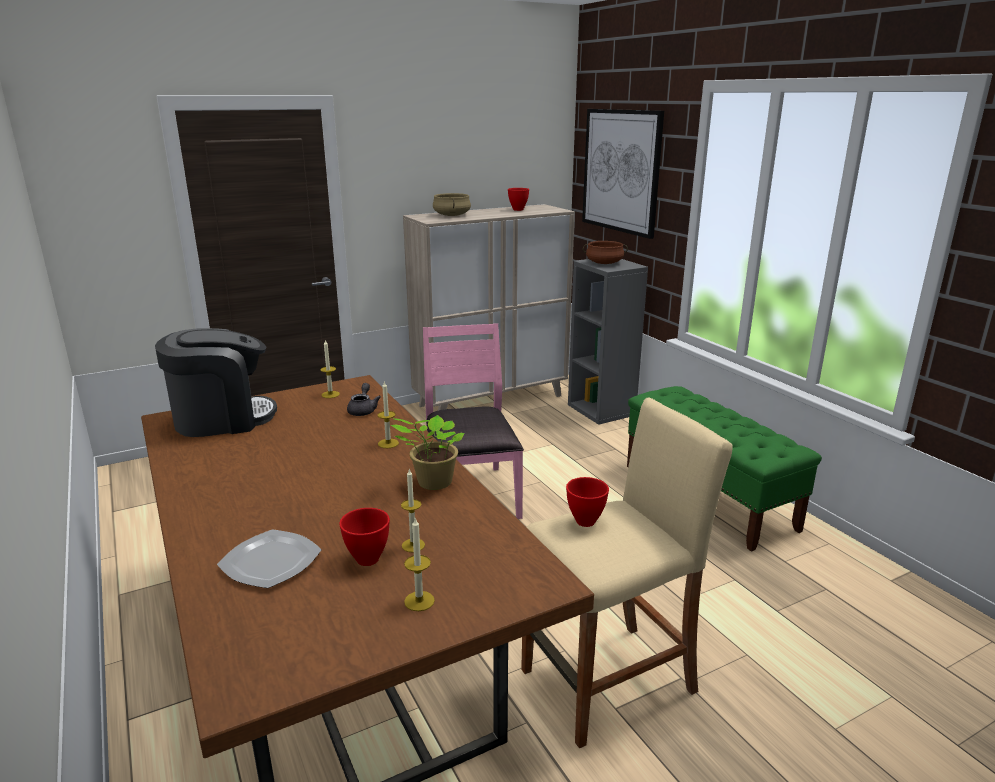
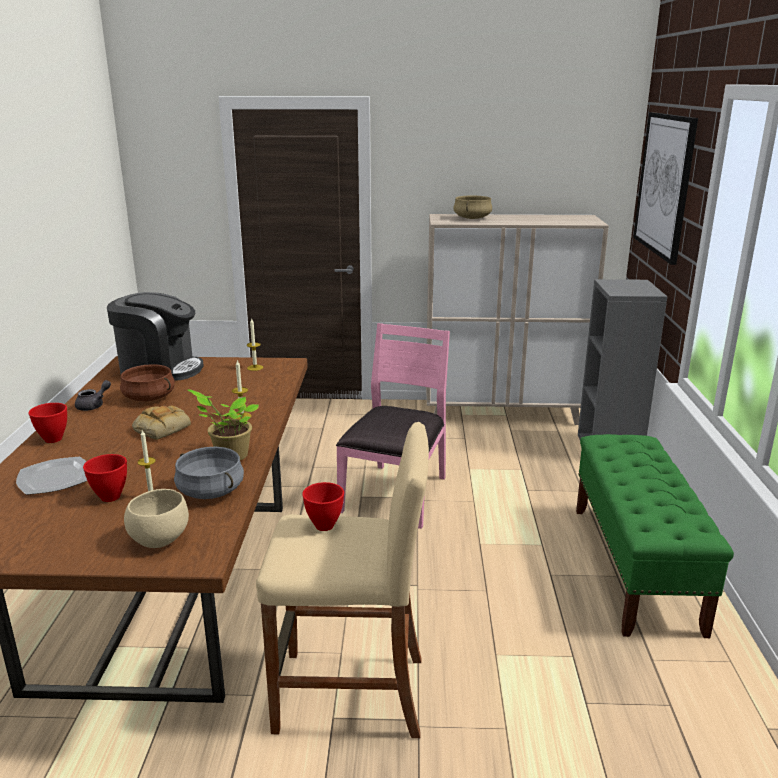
camera: 30 degrees right, 0 degrees up
(318, 476) = (162, 428): none -> bread
(363, 410) = (261, 385): grey teapot -> grey teapot (94, 405)
(419, 601) = (100, 537): candle -> none
(464, 521) = (210, 491): none -> grey cooking pot
(484, 582) = (158, 540): none -> beige bowl
(518, 210) = (550, 218): red bowl -> red bowl (52, 439)
(604, 263) = (623, 286): brown cooking pot -> brown cooking pot (149, 397)

